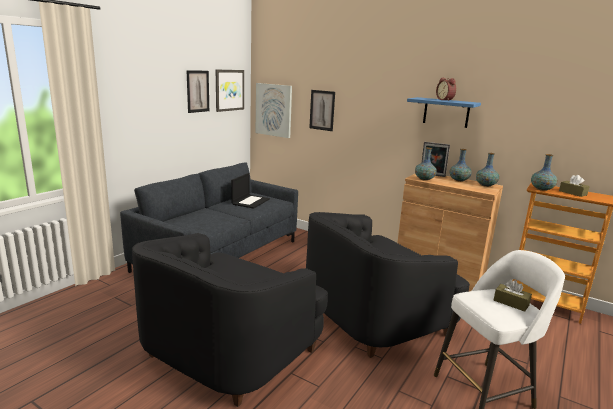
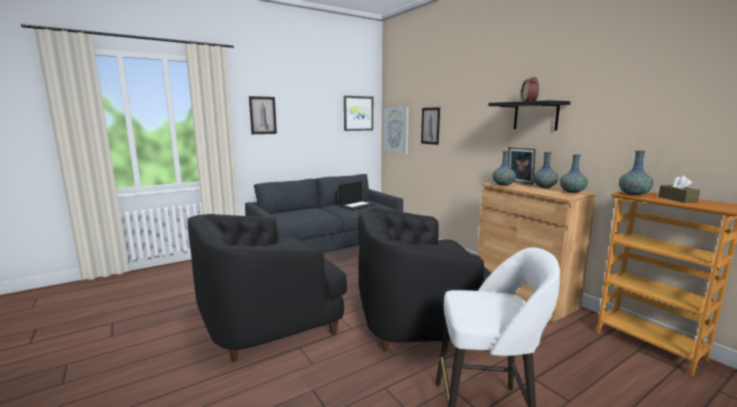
camera: 25 degrees right, 5 degrees down
(198, 91) = (325, 113): picture -> picture (263, 115)
(446, 112) = (535, 116): blue shelf -> black shelf
(511, 303) = (502, 306): brown tissue box -> none

